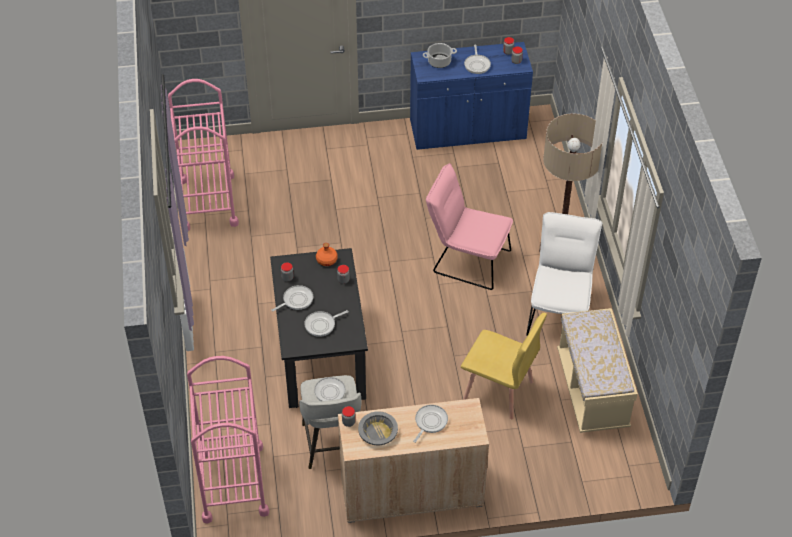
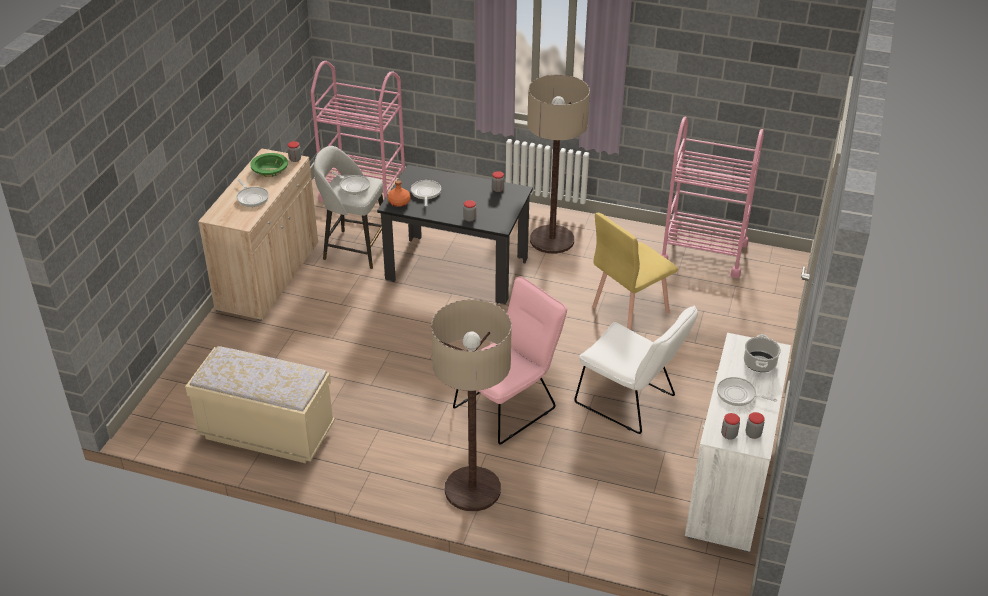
camera: 115 degrees right, 10 degrees down
(240, 304) = (552, 240): none -> floor lamp
(296, 300) = (466, 187): frying pan -> none
(327, 260) = (502, 216): orange bottle -> orange bottle (399, 202)
(378, 432) = (270, 170): grey bowl -> green bowl
(468, 130) = (728, 485): blue cabinet -> white cabinet
(499, 391) = (323, 365): yellow chair -> yellow chair (629, 309)
(559, 311) = (385, 451): white chair -> white chair (630, 402)

